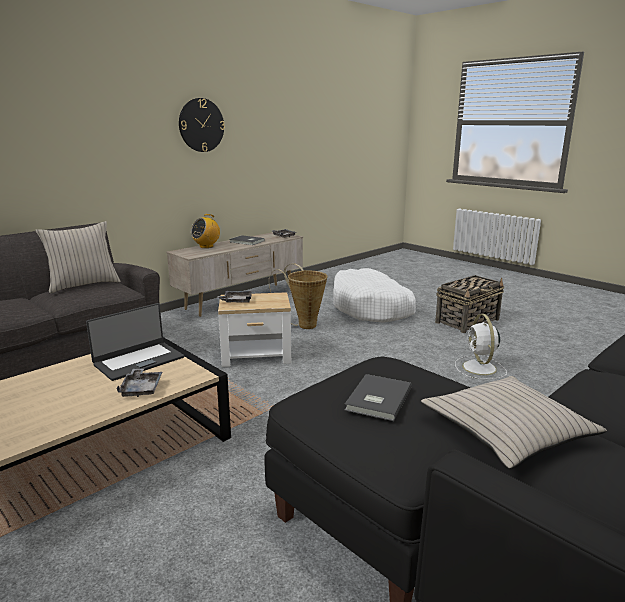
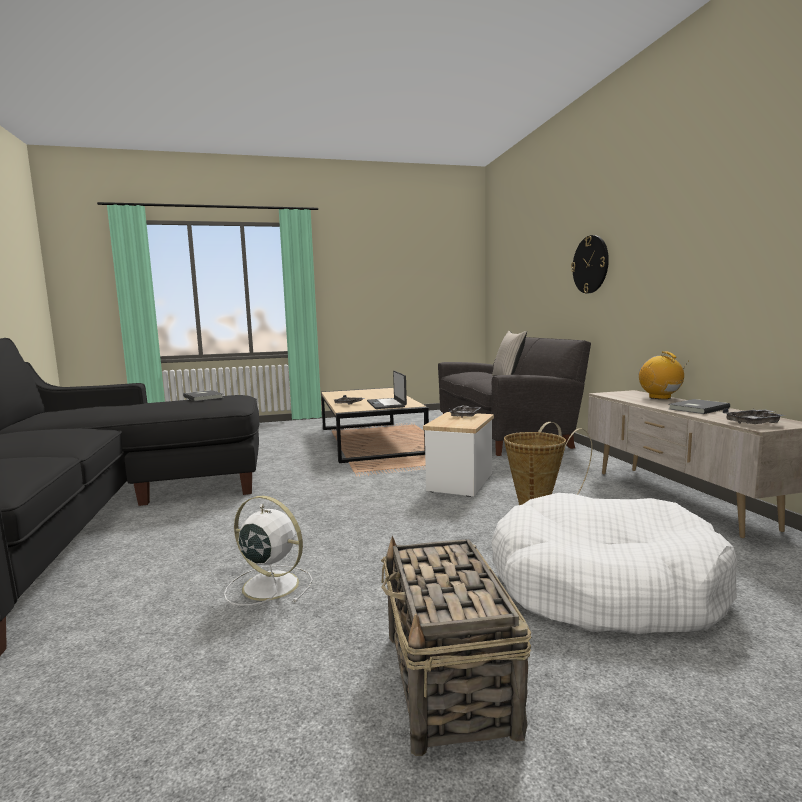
camera: 120 degrees right, 10 degrees down
(201, 125) = (701, 223): wall clock -> wall clock (590, 264)
(508, 431) = (124, 406): beige pillow -> none

